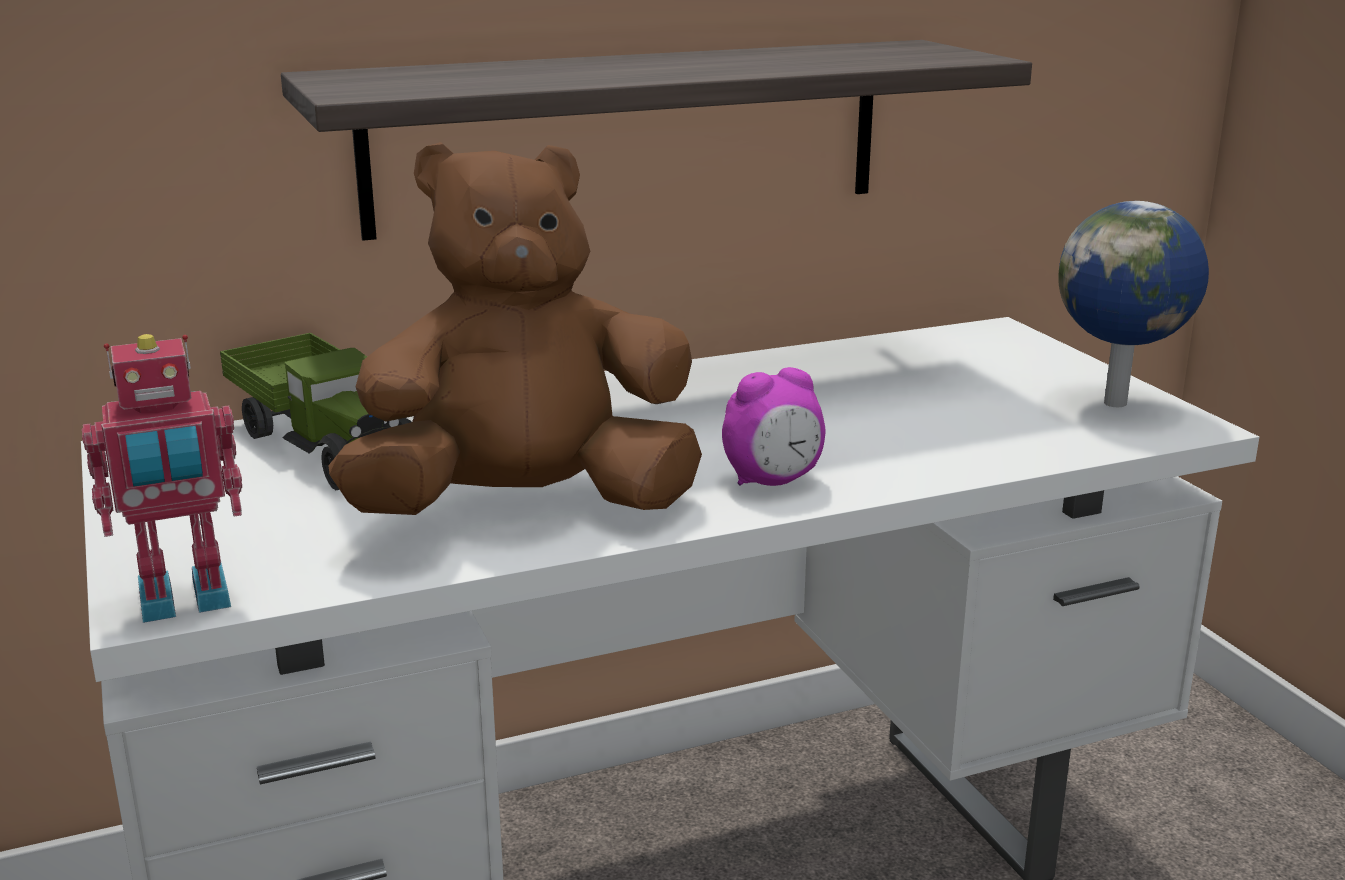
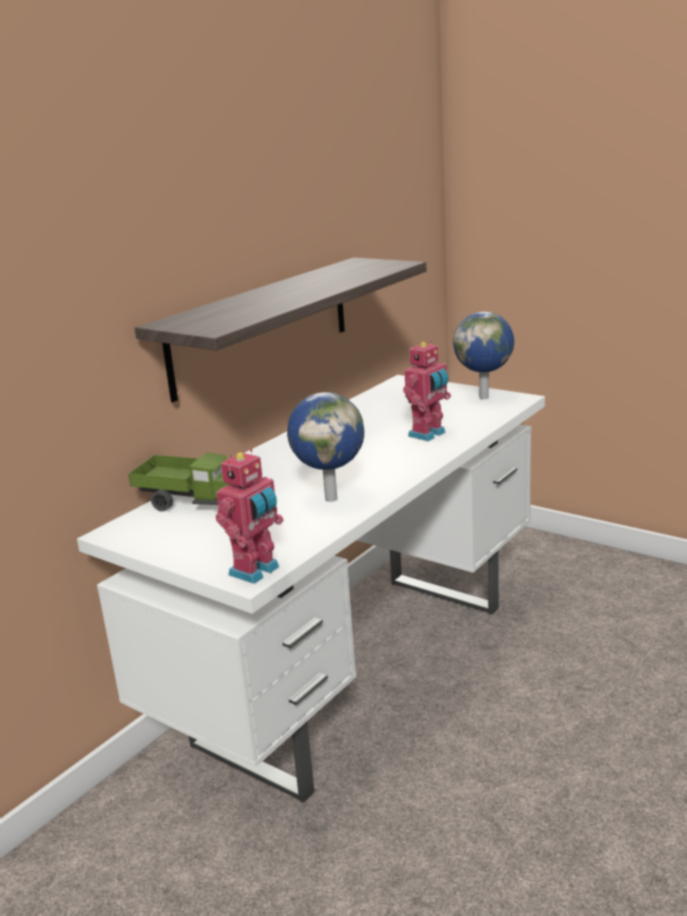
camera: 30 degrees left, 0 degrees up
(526, 508) = (331, 498): brown plush toy -> globe
(773, 481) = (407, 460): alarm clock -> none
(891, 444) = (428, 434): none -> toy robot

